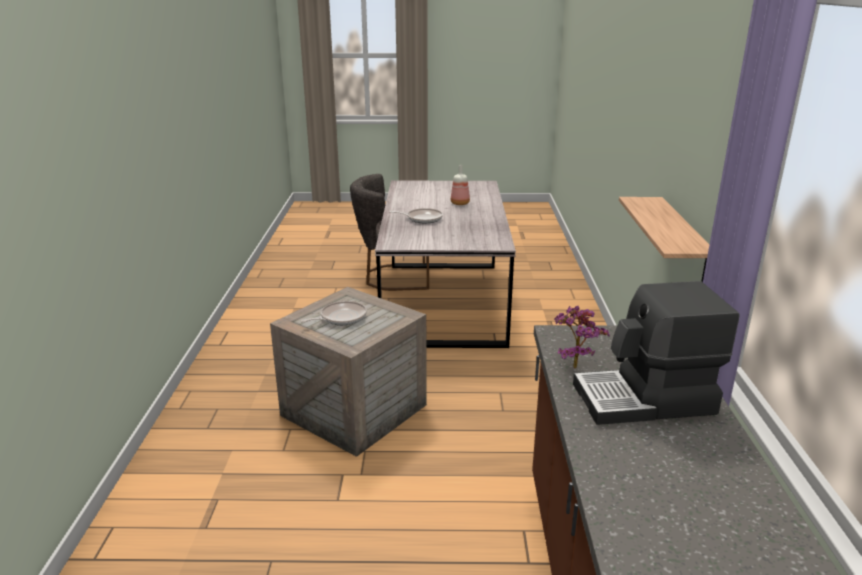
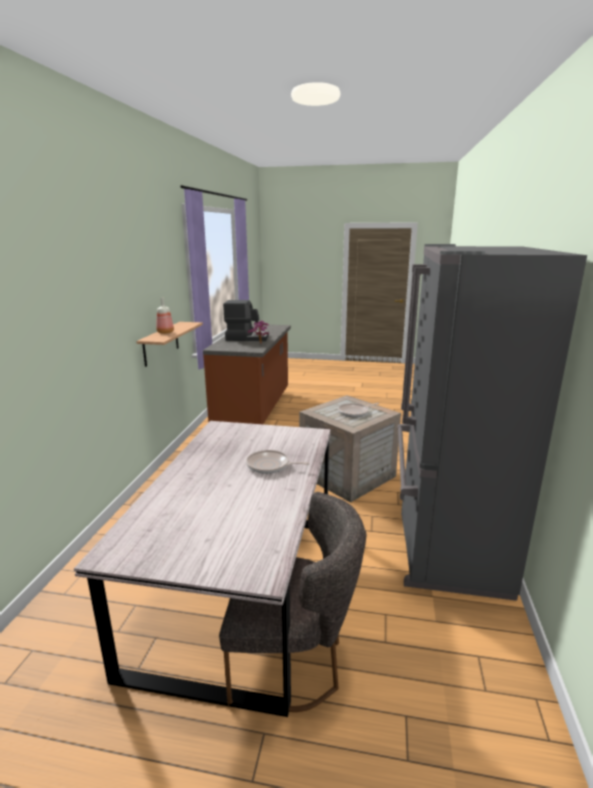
camera: 170 degrees left, 5 degrees down
(259, 343) = (445, 540): none -> grey fridge
(460, 203) = (203, 493): bottle -> bottle (165, 332)

